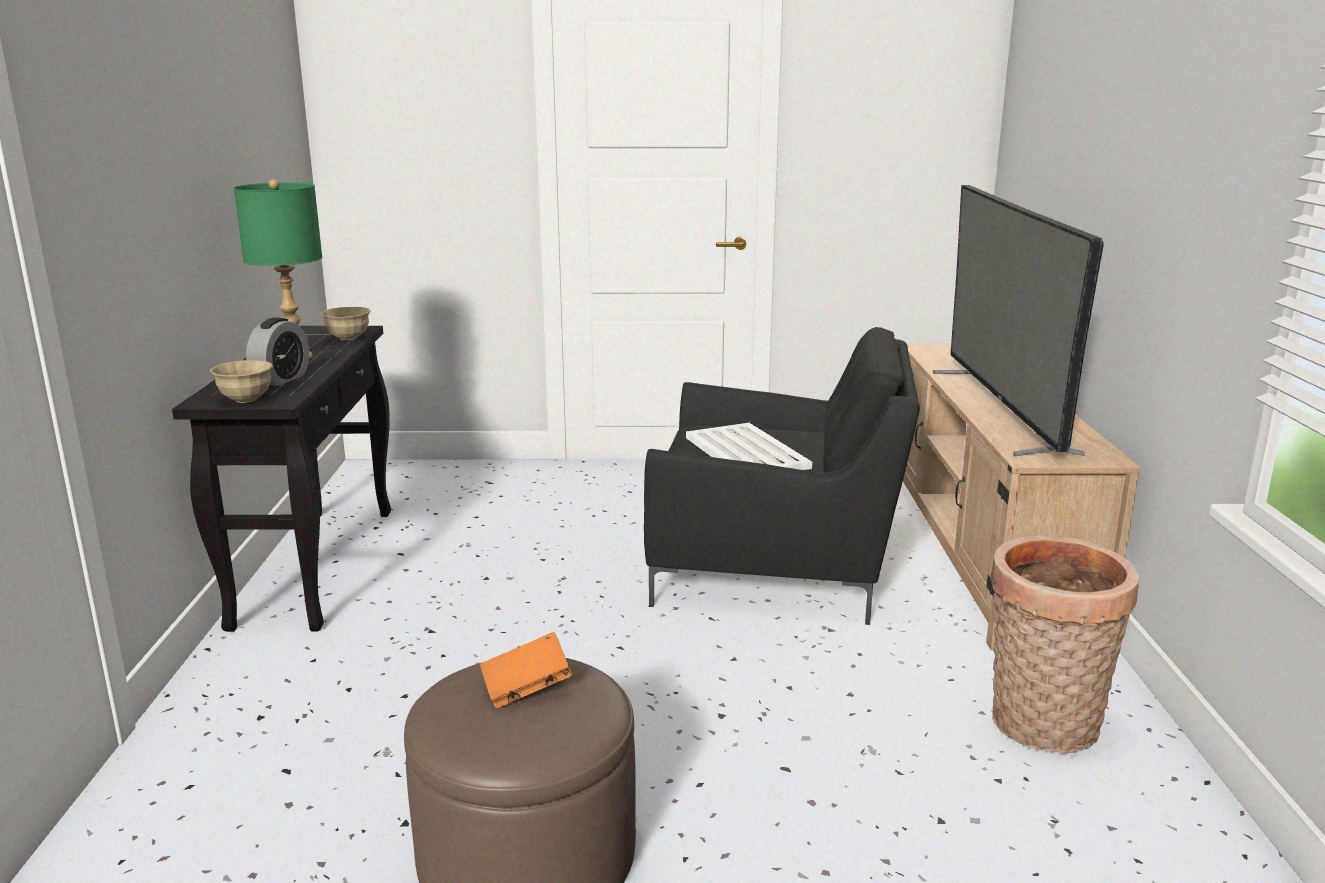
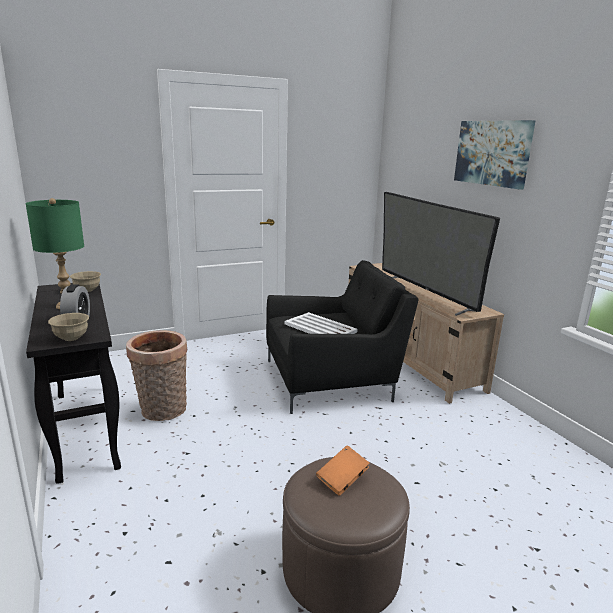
camera: 25 degrees left, 0 degrees up
(1042, 728) = (495, 435): basket -> basket (162, 411)
(1149, 94) = (492, 153): none -> picture

